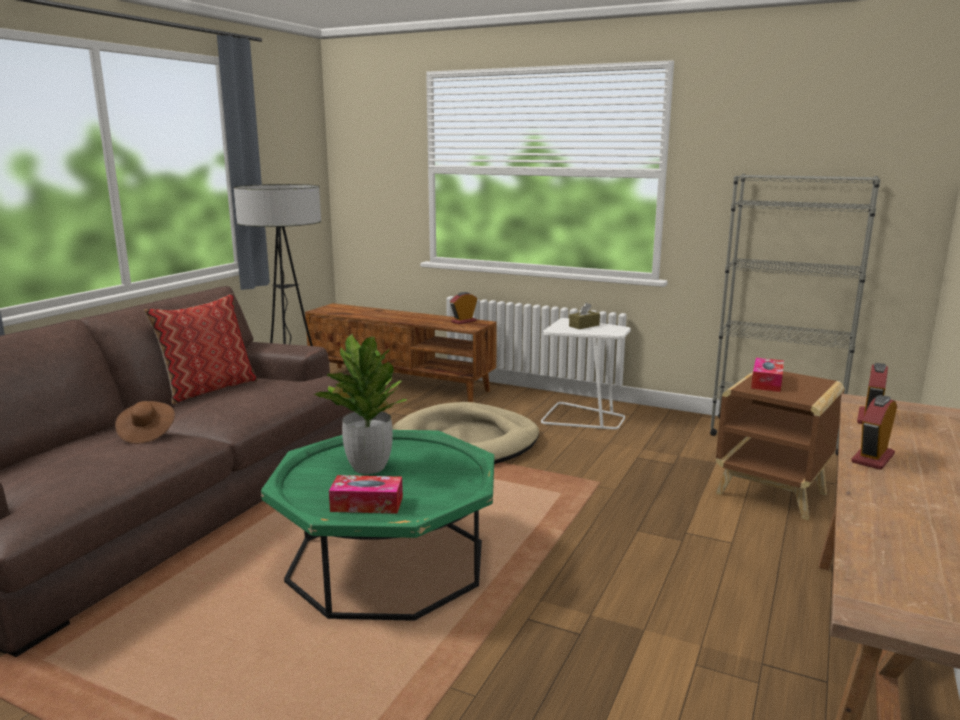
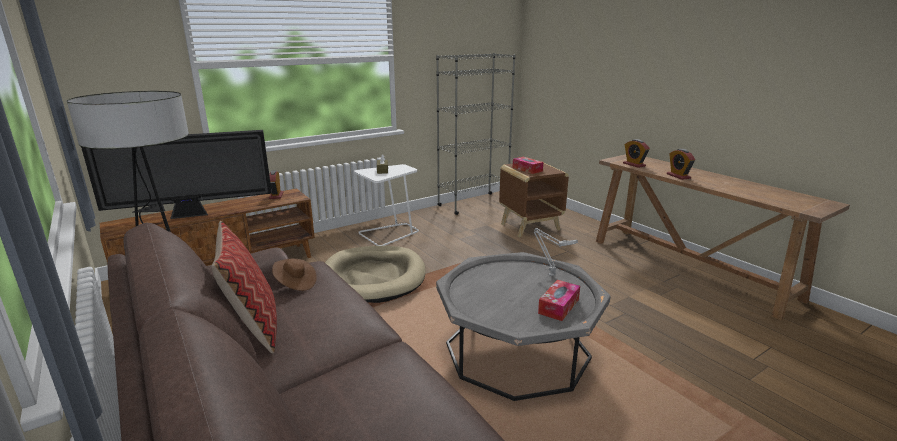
camera: 60 degrees left, 5 degrees up
(146, 433) = (358, 374): brown hat -> brown hat (295, 284)
(368, 467) = (499, 294): potted plant -> none
(379, 315) = (192, 215): none -> television
(387, 563) = (517, 351): green coffee table -> grey coffee table
(455, 485) = (550, 274): none -> grey table lamp

